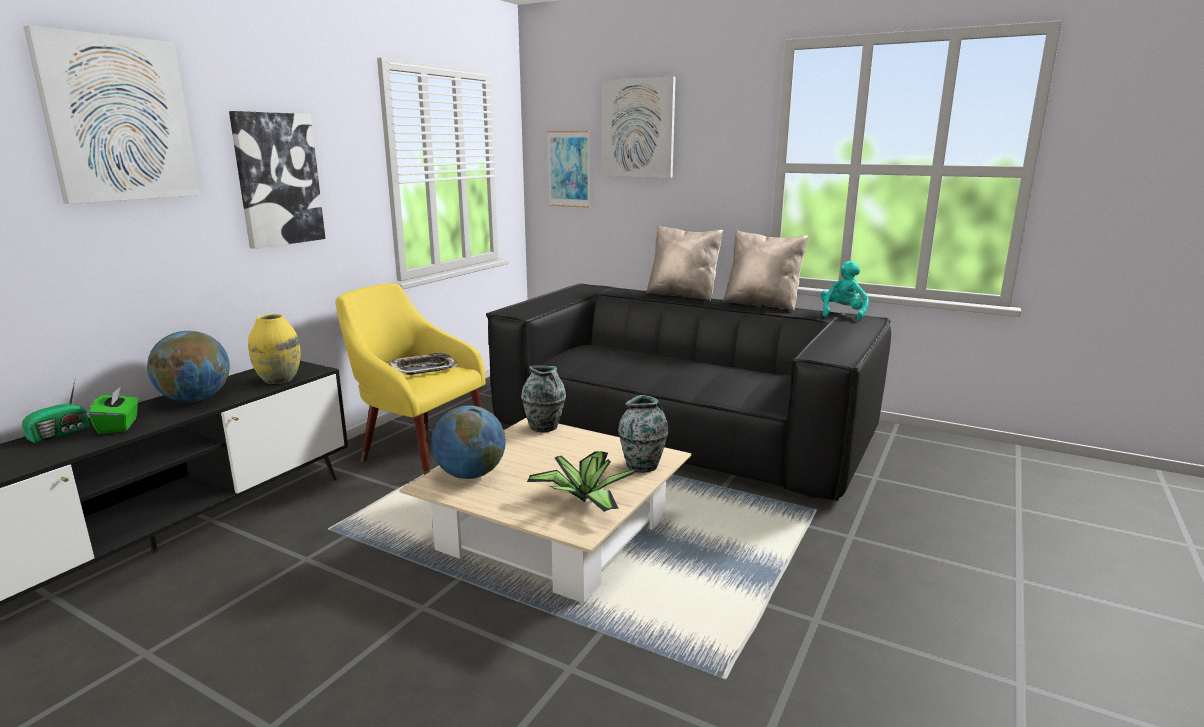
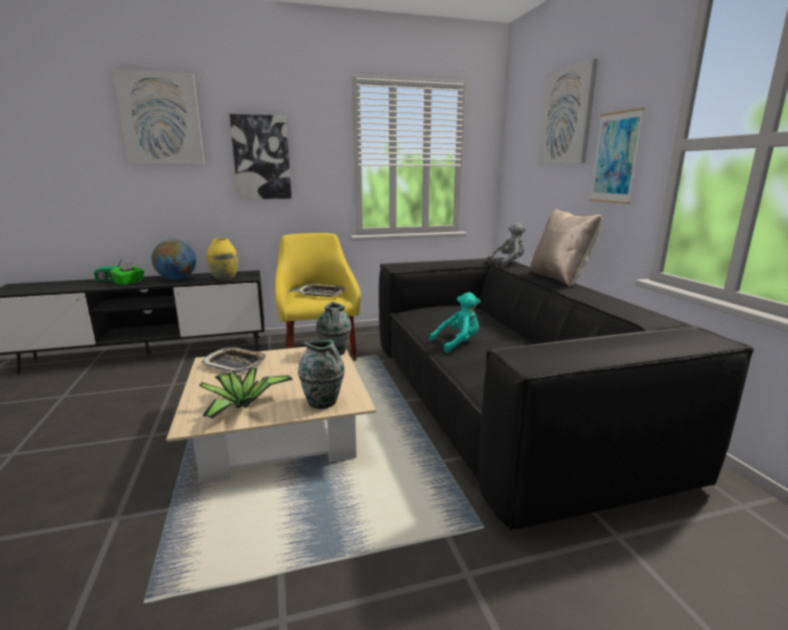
camera: 45 degrees right, 0 degrees up
(470, 475) = (235, 364): globe -> tray
(569, 169) = (522, 159): picture -> picture (615, 158)
(604, 289) = (508, 263): none -> grey plush toy
(762, 304) = (617, 299): beige pillow -> none
(842, 314) = (690, 328): turquoise plush toy -> turquoise plush toy (458, 343)

